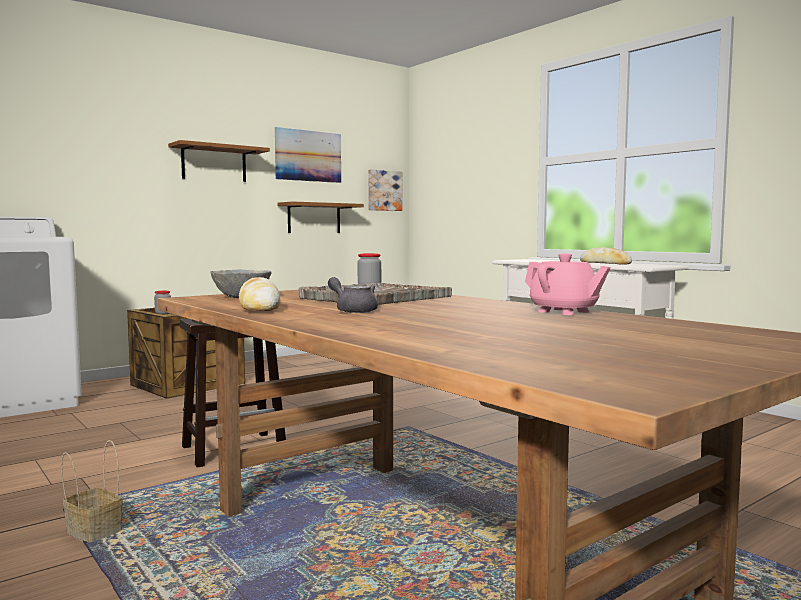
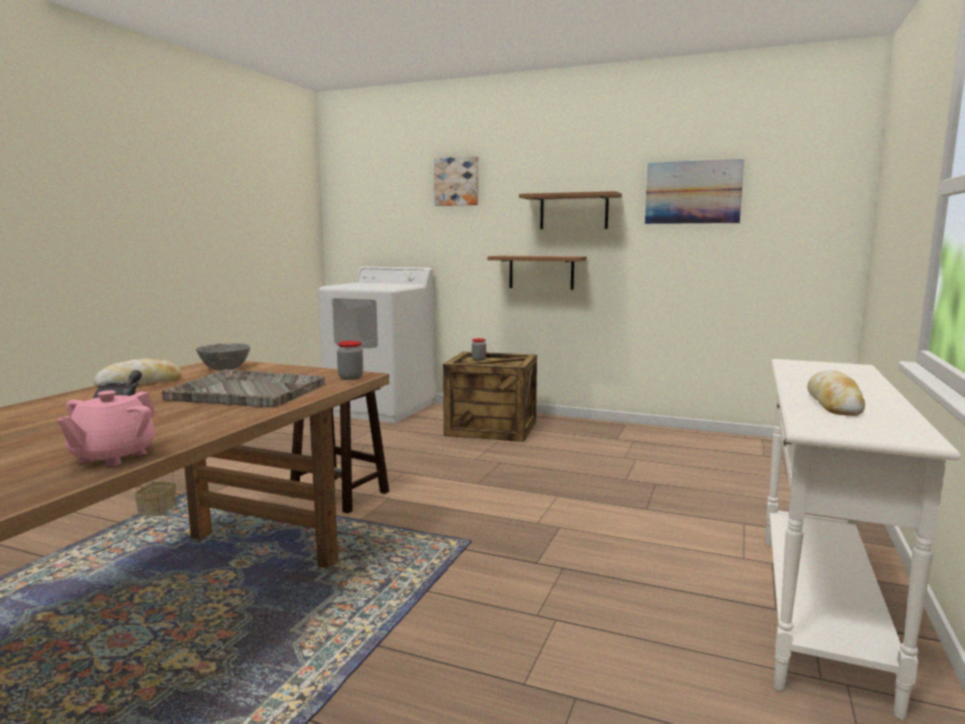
camera: 60 degrees right, 5 degrees up
(314, 218) = (695, 269): brown shelf -> brown shelf (541, 272)
(384, 190) = (818, 230): picture -> picture (457, 181)

